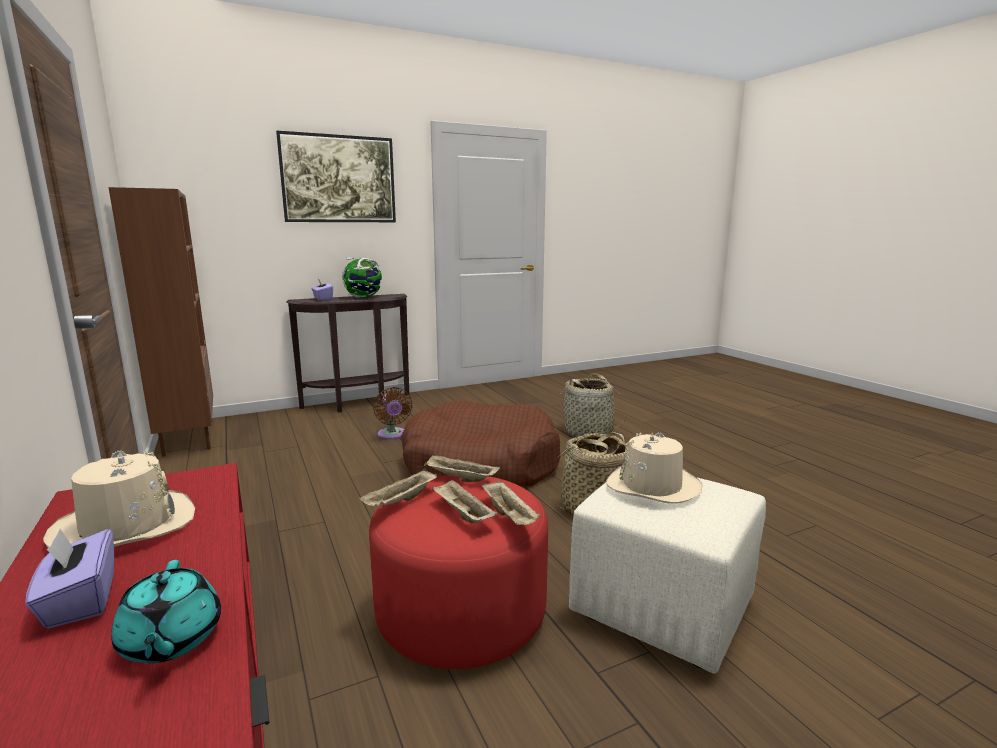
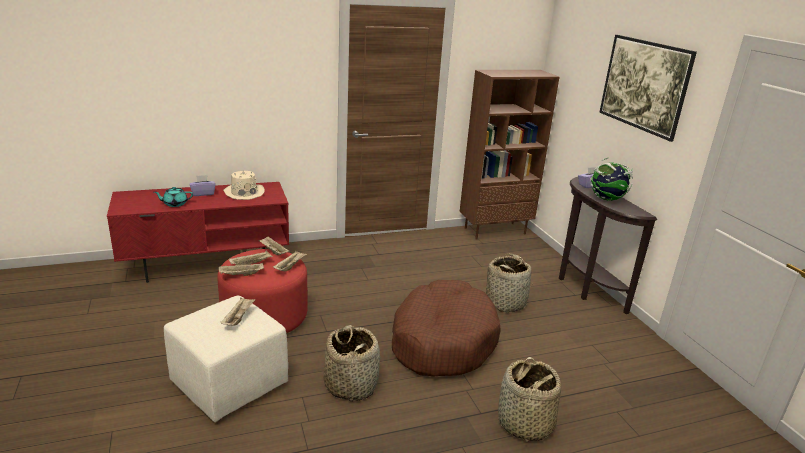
camera: 95 degrees right, 10 degrees up
(392, 435) = (506, 302): brown fan -> basket
(652, 486) = (238, 318): beige hat -> beige tray

